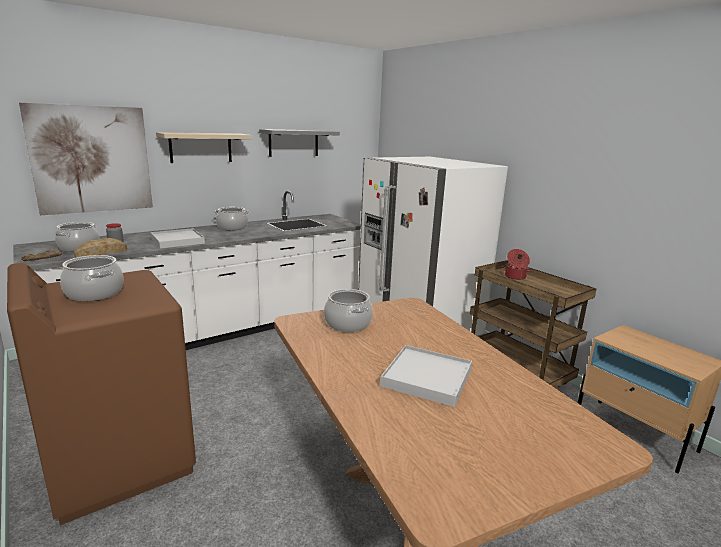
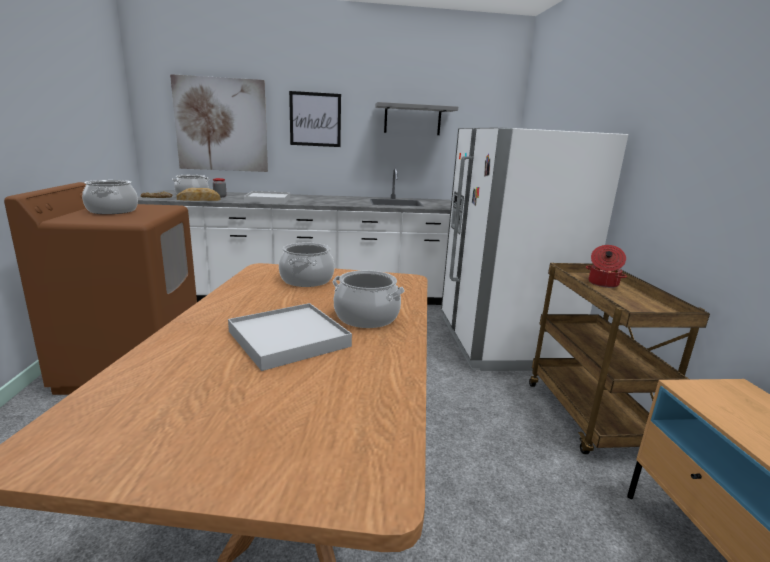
camera: 30 degrees right, 0 degrees up
(201, 147) = (315, 119): beige shelf -> picture
(232, 227) = (332, 198): cooking pot -> cooking pot (366, 317)

